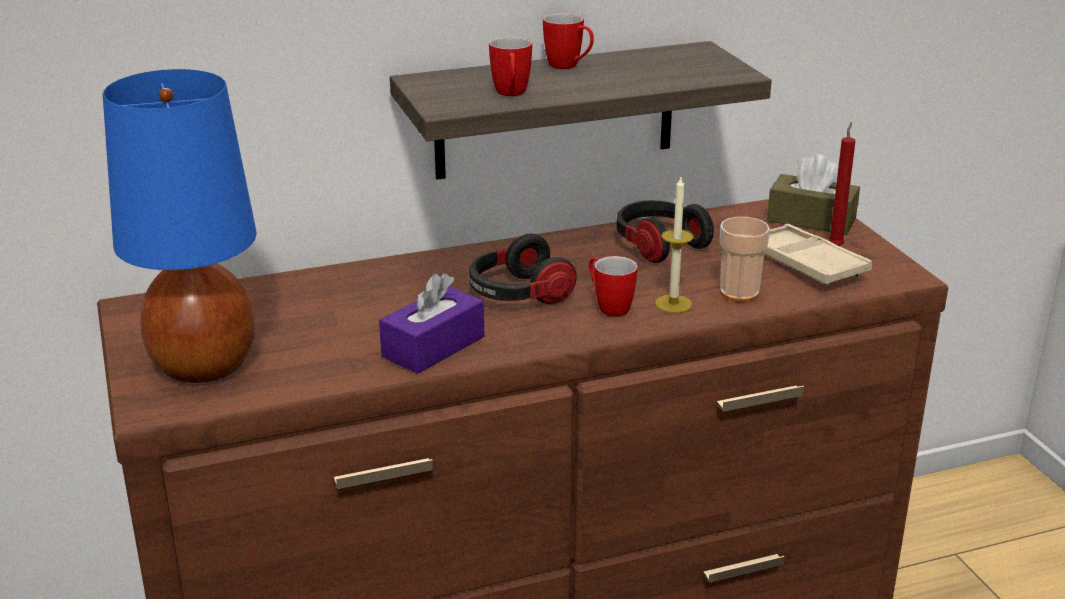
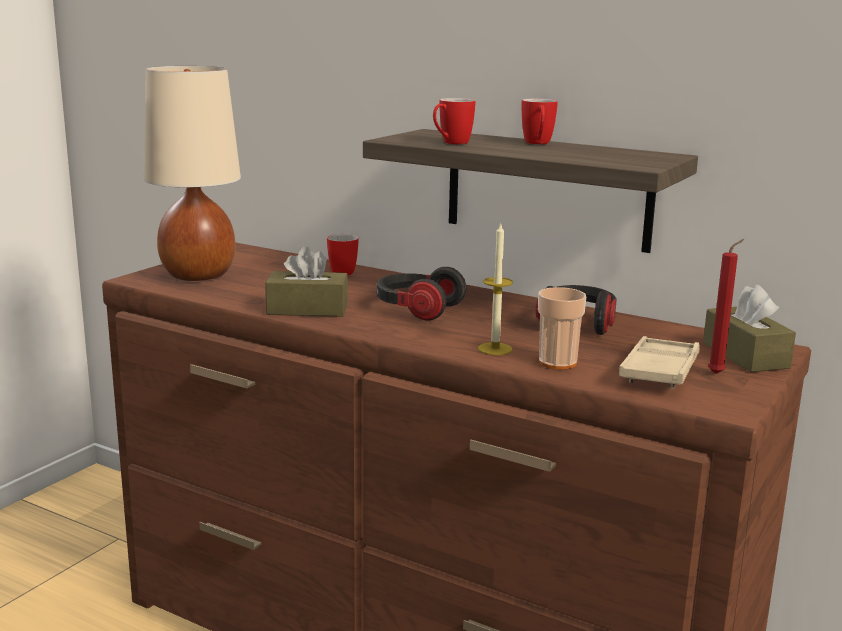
camera: 50 degrees right, 10 degrees down
(204, 365) = (199, 275): blue table lamp -> beige table lamp
(433, 346) = (307, 309): purple tissue box -> brown tissue box
(608, 307) = (450, 334): mug -> mug (344, 271)

